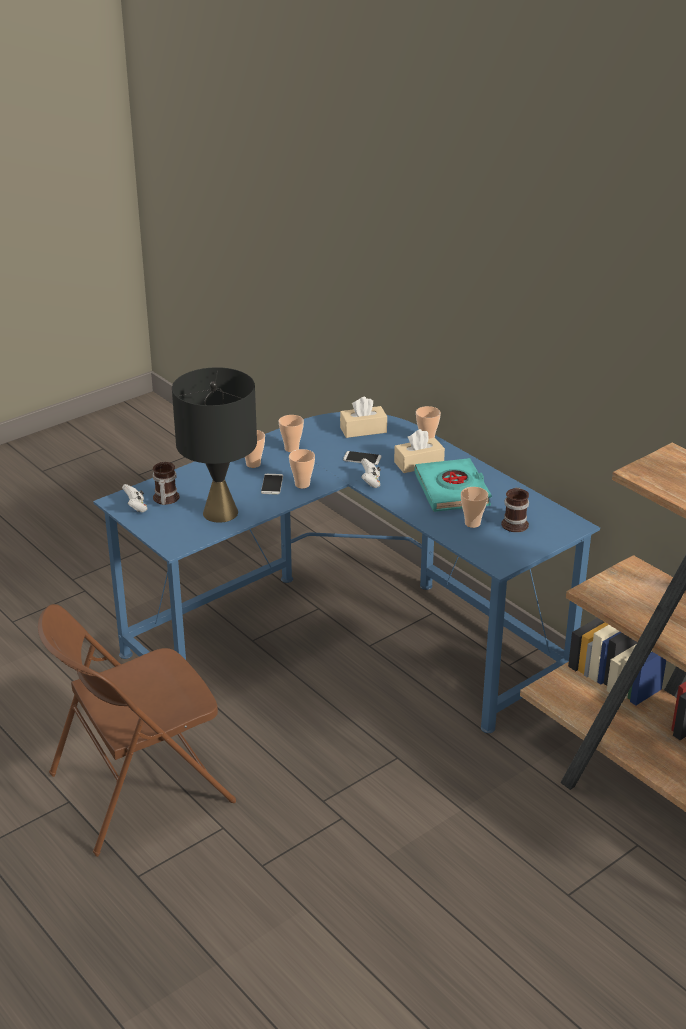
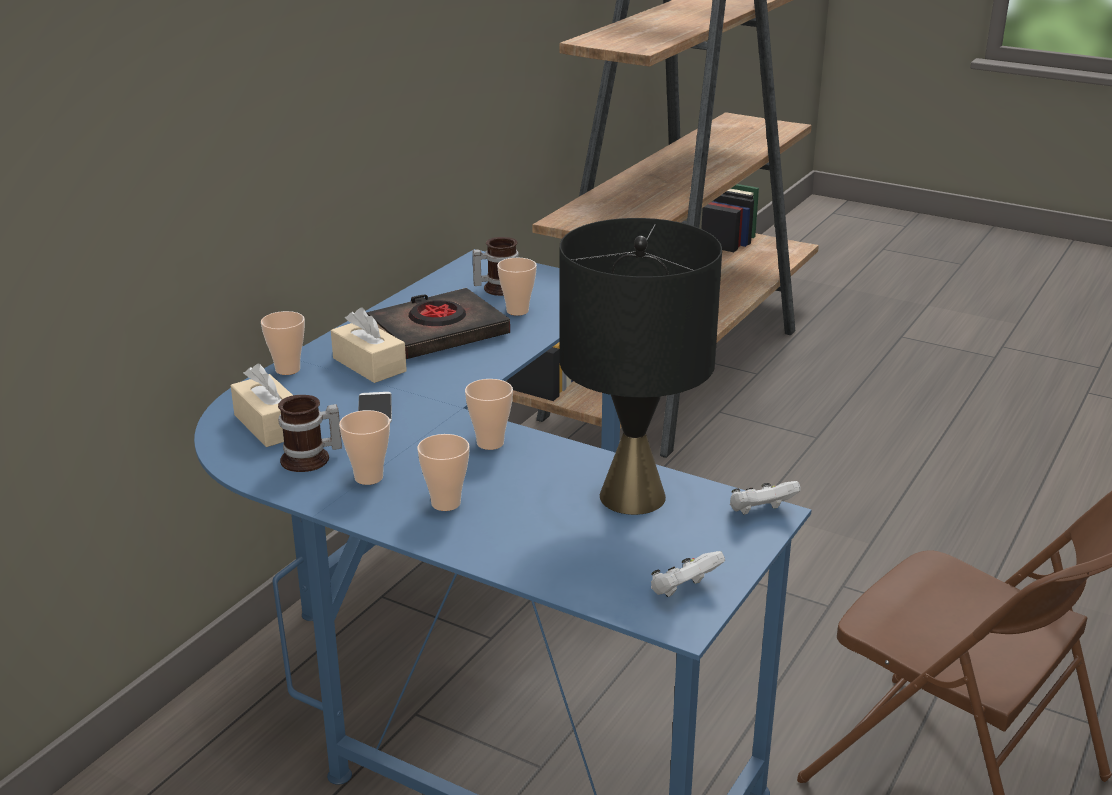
camera: 110 degrees left, 5 degrees down
(164, 499) = (630, 566): mug -> mug (310, 460)
(272, 484) = (507, 469): phone -> none
(370, 482) = (449, 390): white game controller -> white game controller (760, 512)
(452, 490) = (438, 332): turquoise book -> black book

